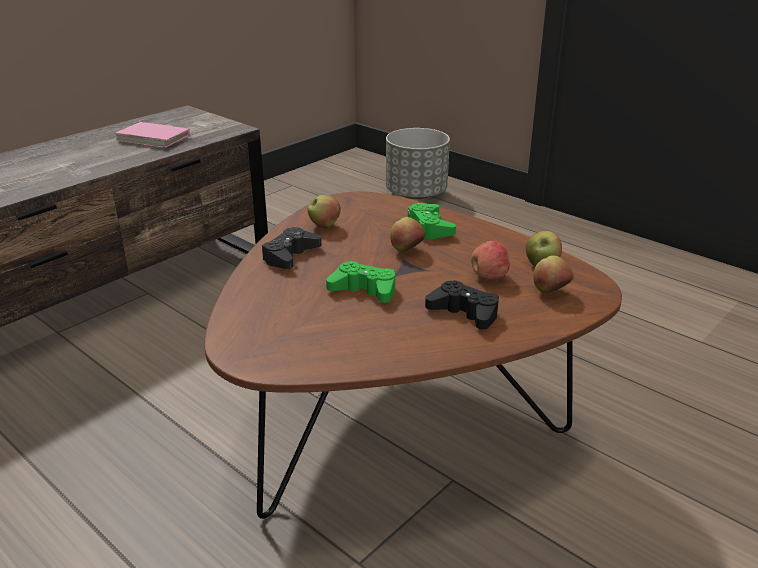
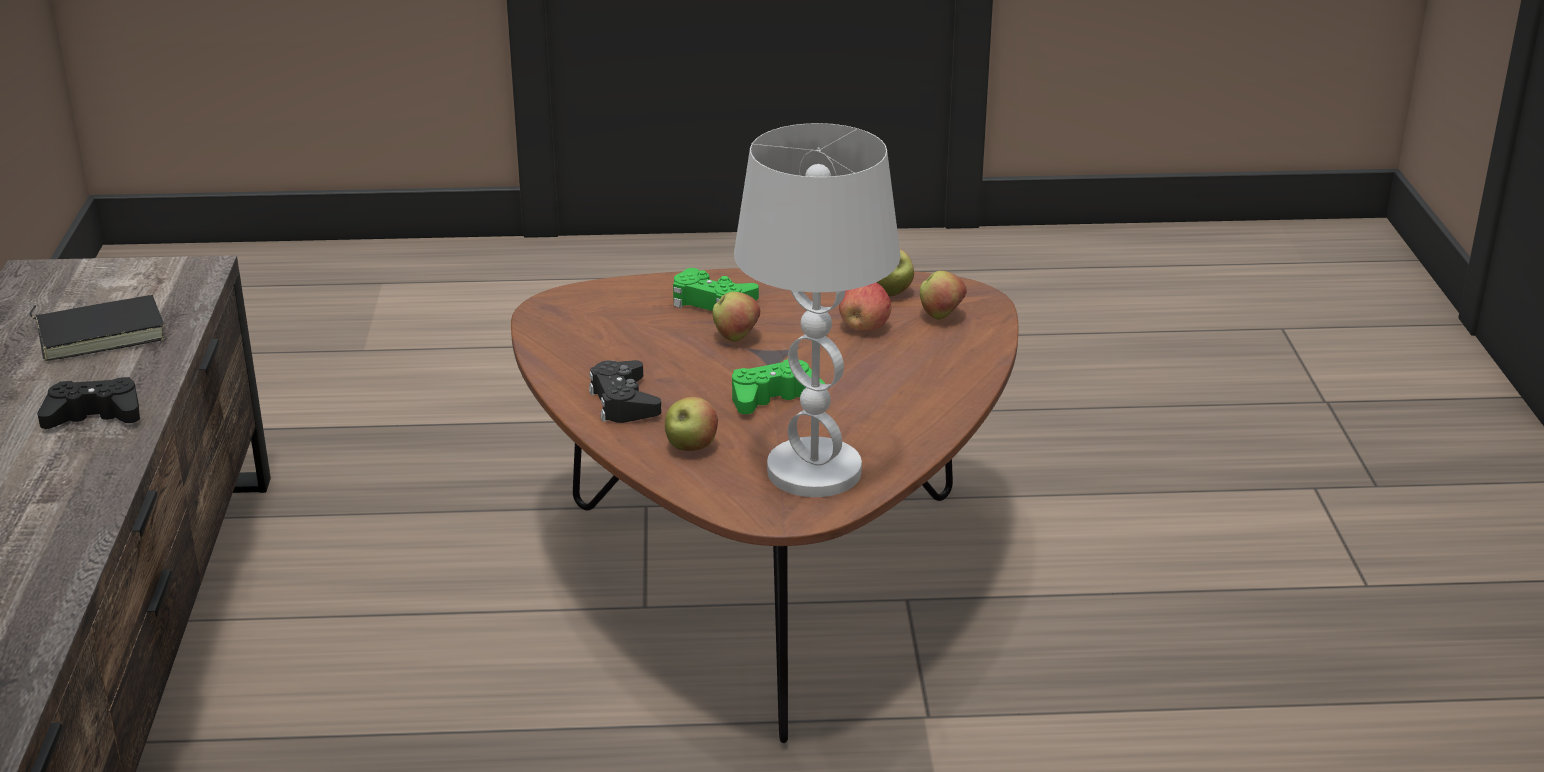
camera: 45 degrees left, 0 degrees up
(155, 138) = (101, 332): pink book -> black book
(306, 342) = (815, 471): none -> white table lamp
(324, 226) = (591, 352): apple -> apple (690, 447)
(416, 194) = (346, 288): grey planter -> none
(464, 313) = (903, 373): black game controller -> black game controller (94, 415)

